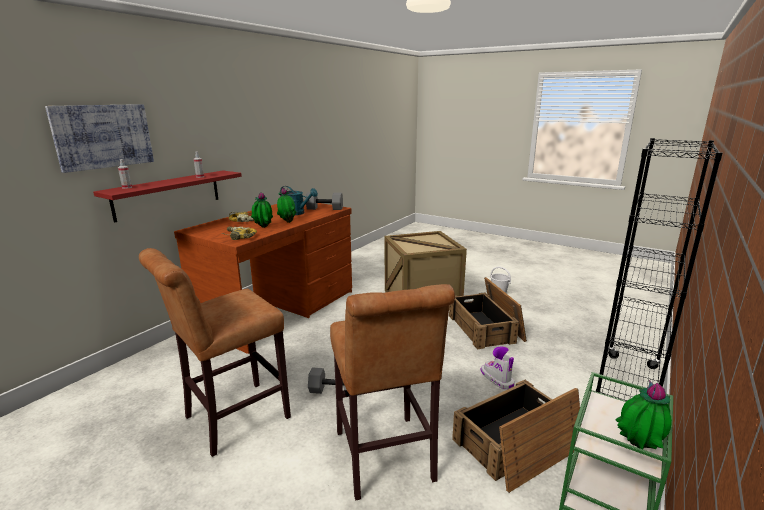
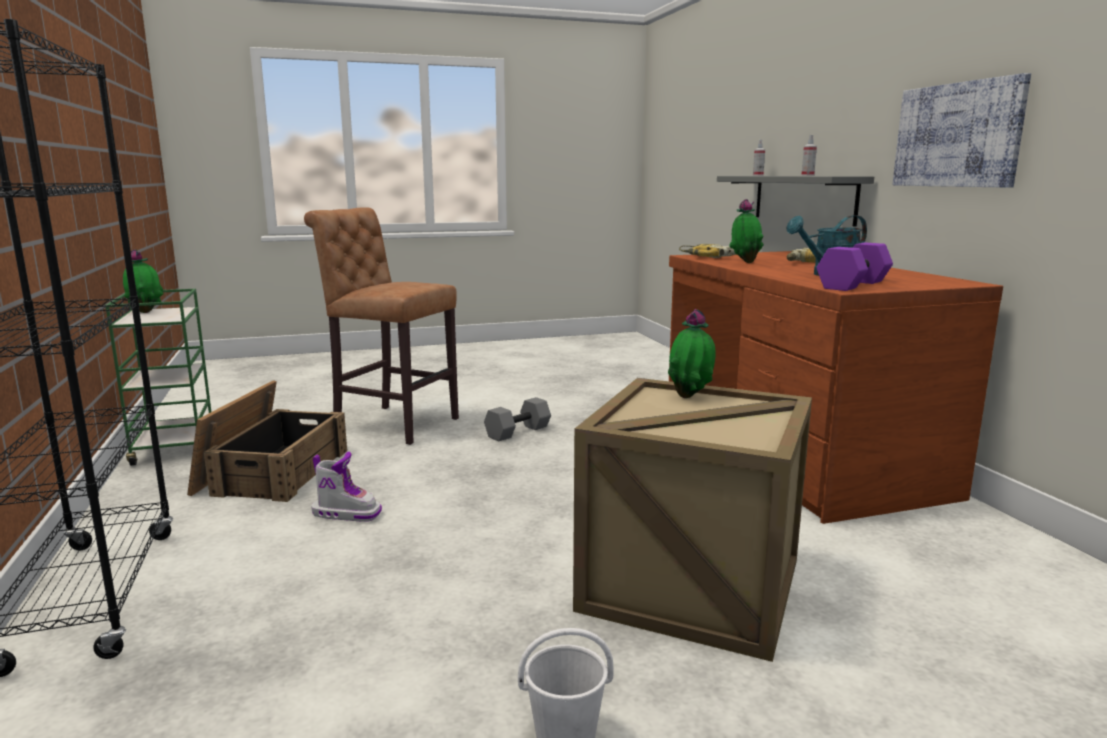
camera: 130 degrees right, 5 degrees down
(103, 136) = (769, 113): picture -> picture (957, 135)
(168, 194) = (803, 198): red shelf -> grey shelf
(231, 419) = (552, 395): brown stool -> none
(287, 222) = (766, 269): potted plant -> potted plant (690, 397)
(324, 208) = (852, 285): grey dumbbell -> purple dumbbell
(486, 328) = (454, 587): crate -> none

